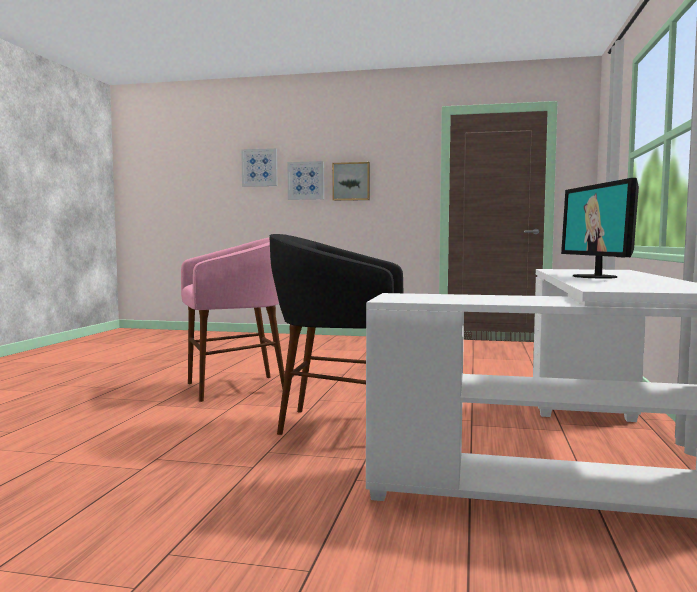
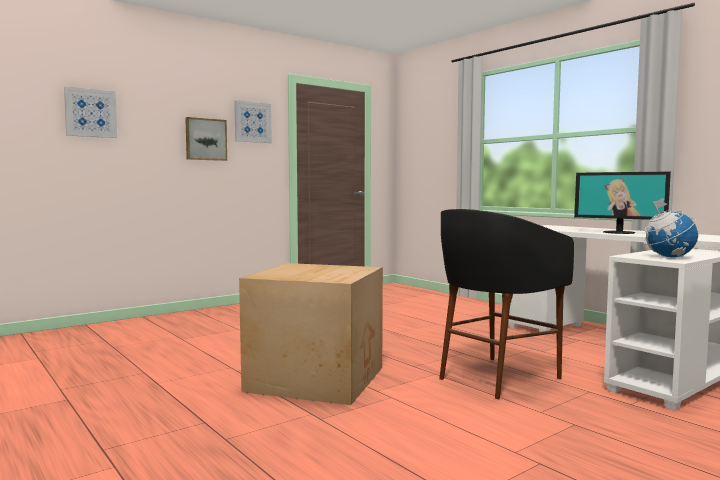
camera: 50 degrees left, 0 degrees up
(237, 387) = (318, 378): pink stool -> cardboard box
(306, 180) = (153, 134): picture -> picture (252, 122)
(422, 298) = (669, 257): none -> globe

